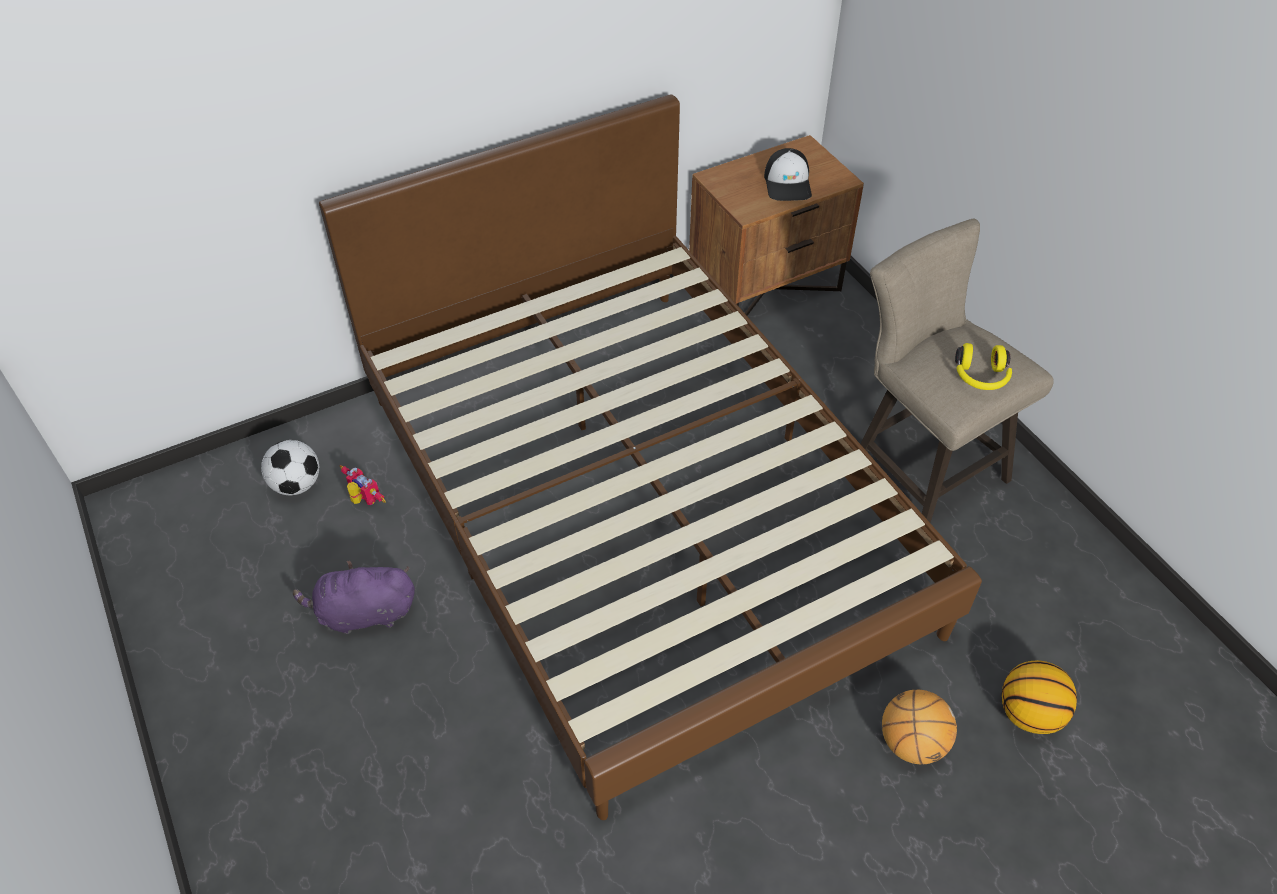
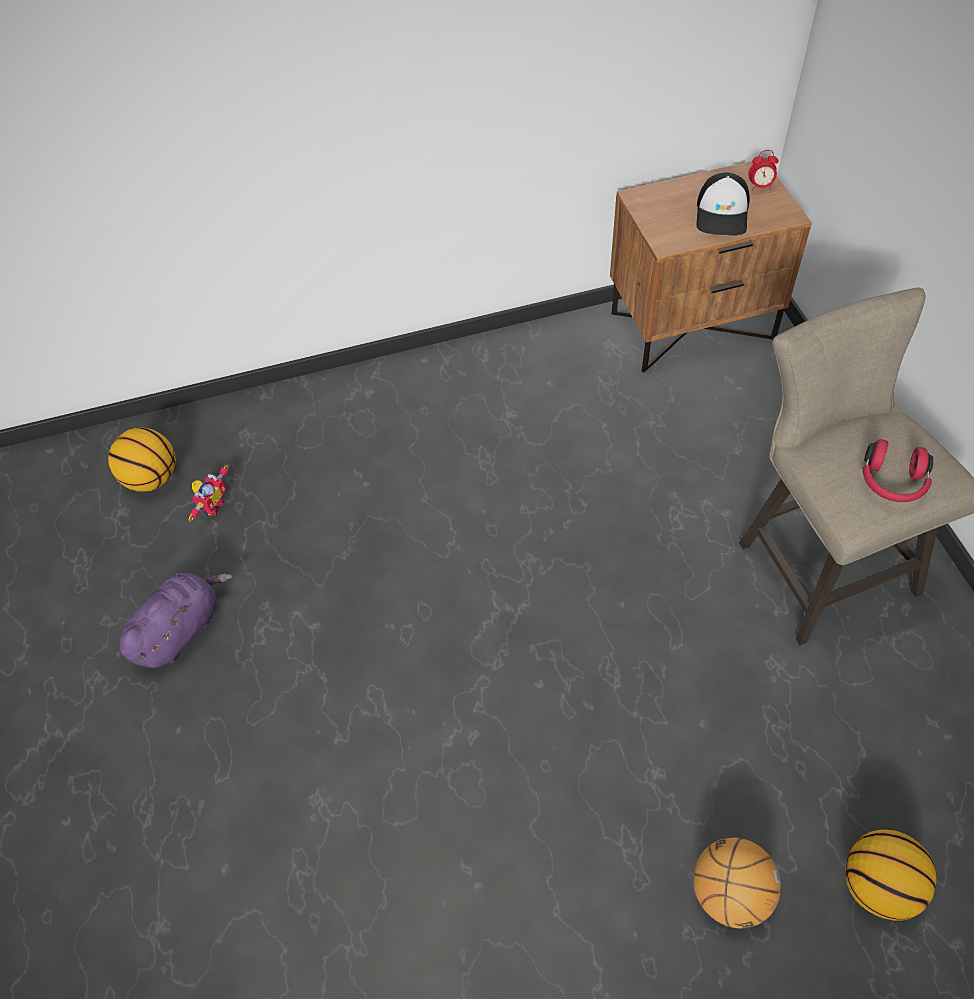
camera: 15 degrees right, 5 degrees up
(297, 484) = (152, 478): football -> basketball
(363, 500) = (212, 506): toy robot -> toy robot turned 60 degrees clockwise
(363, 613) = (180, 630): purple plush toy -> purple plush toy turned 120 degrees clockwise
(639, 506) = (492, 557): brown bed -> none
(813, 158) = (760, 186): none -> alarm clock
(980, 377) = (892, 482): yellow headphones -> red headphones

